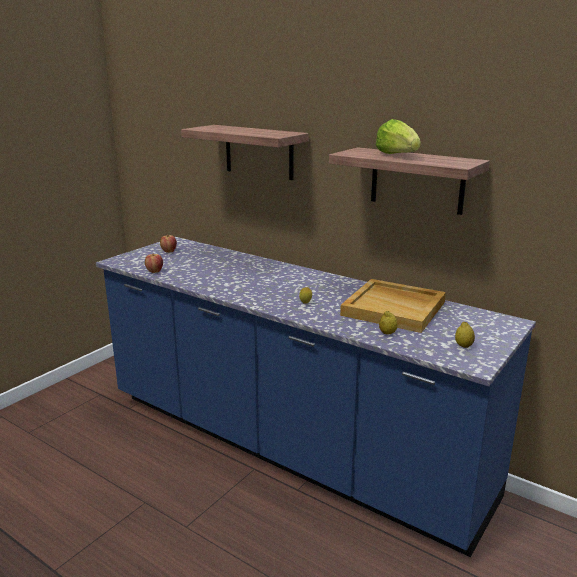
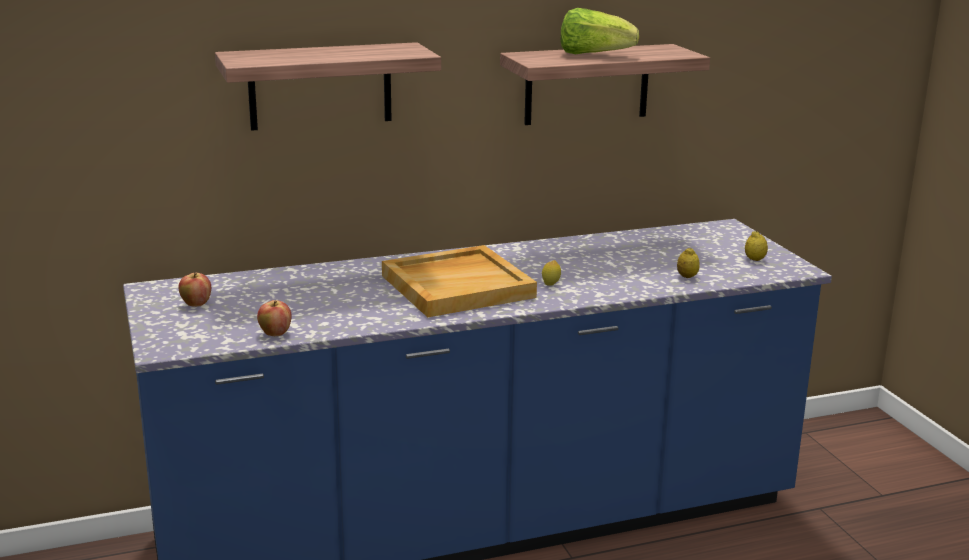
camera: 55 degrees left, 0 degrees up
(394, 308) = (628, 254): beige tray -> beige tray (458, 286)

